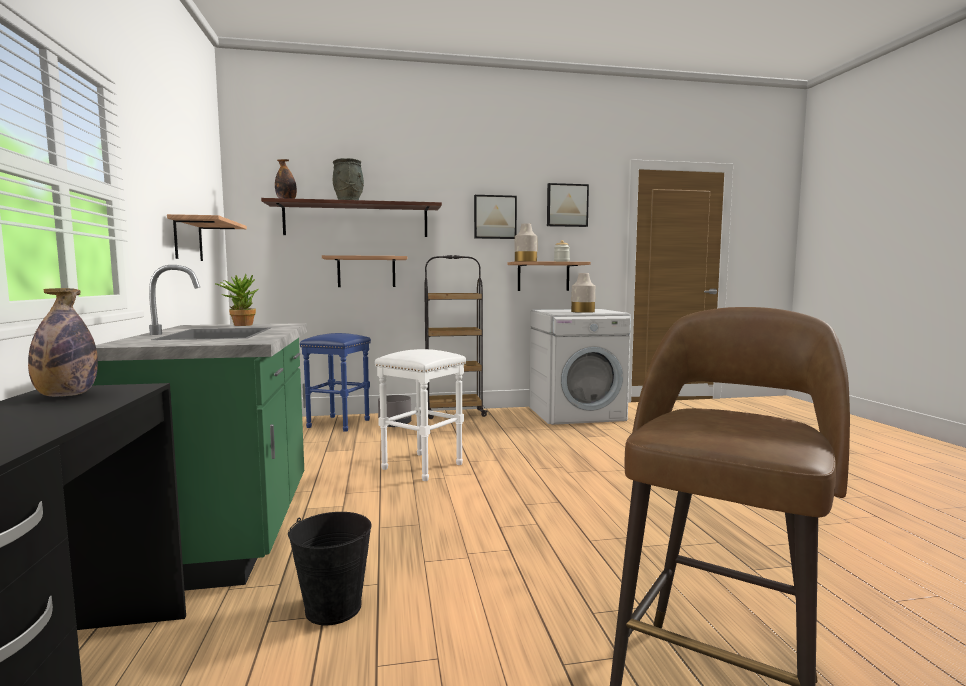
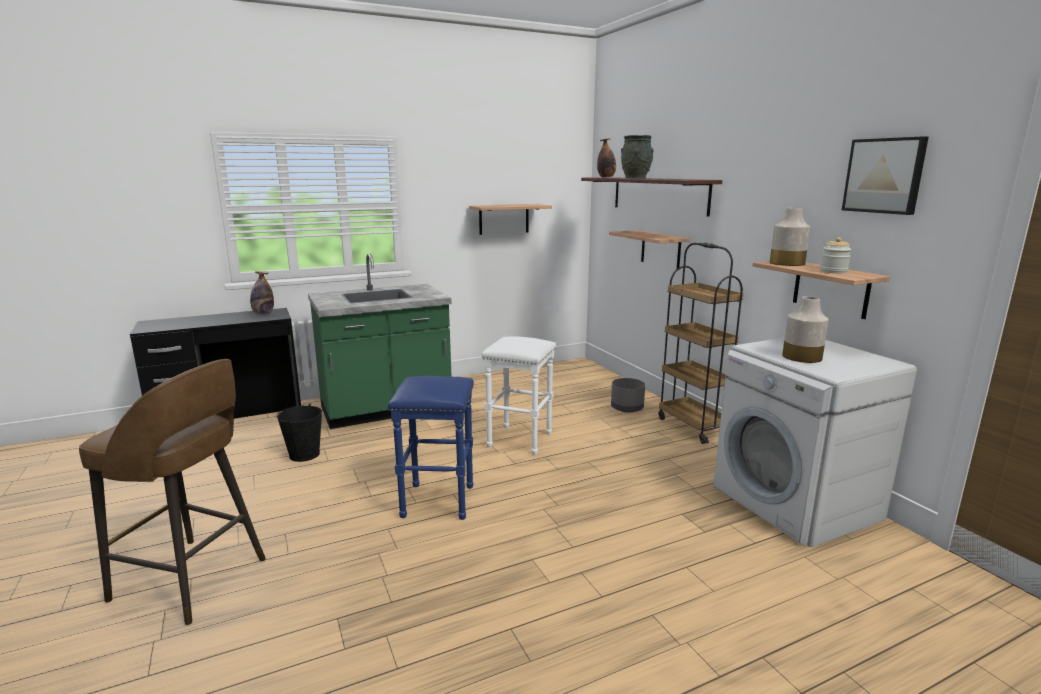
camera: 75 degrees right, 10 degrees up
(240, 325) = (427, 291): potted plant -> none
(340, 423) = (607, 388): blue stool -> blue stool (439, 502)
(494, 217) = (779, 194): picture -> none

